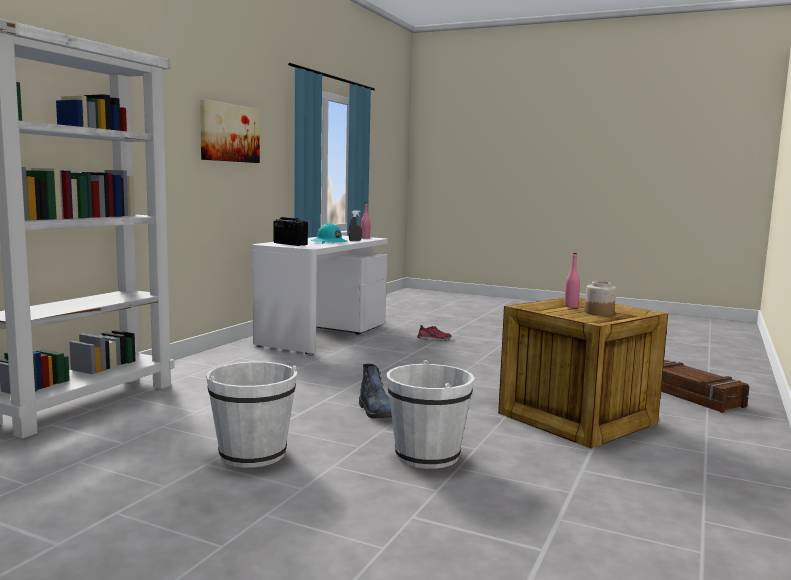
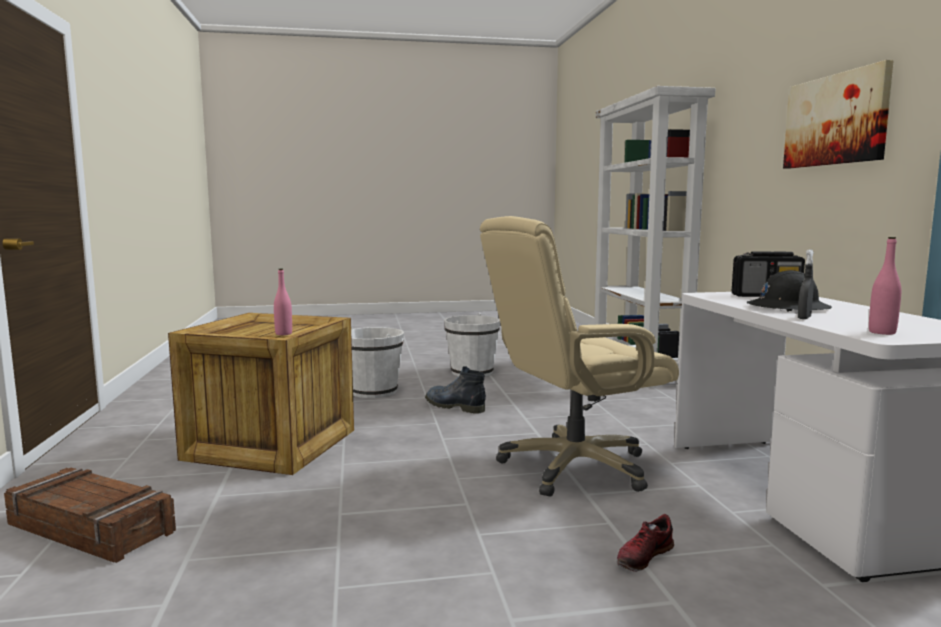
camera: 145 degrees right, 0 degrees up
(329, 242) = (787, 308): turquoise hard hat -> black hard hat
(391, 361) = (573, 467): none -> beige office chair
(598, 313) = (249, 333): jar -> none

